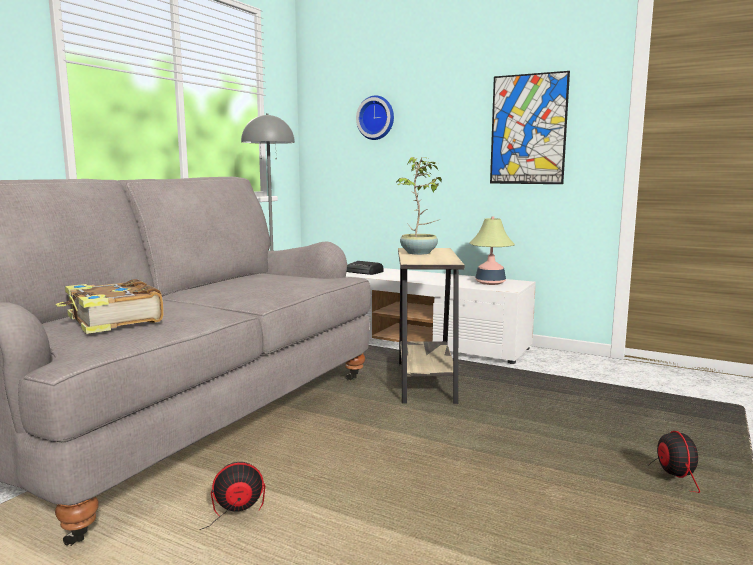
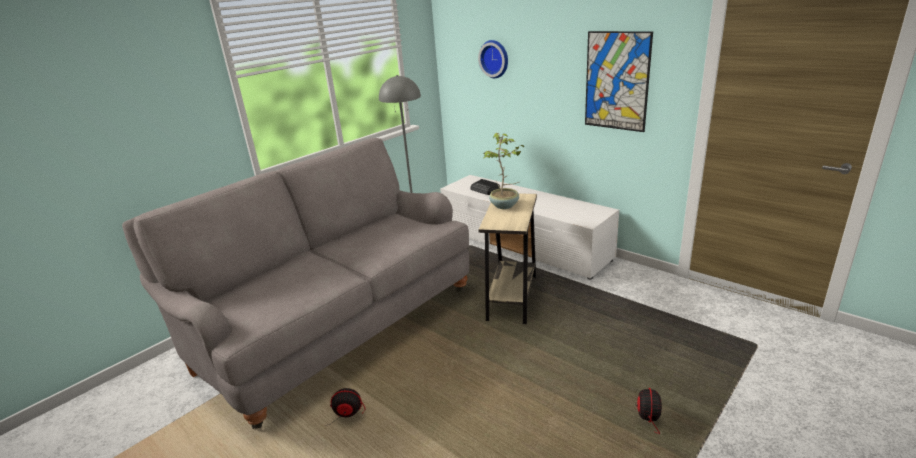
camera: 15 degrees right, 15 degrees up
(113, 320) = (271, 292): book -> none
(490, 283) = (578, 211): table lamp -> none

